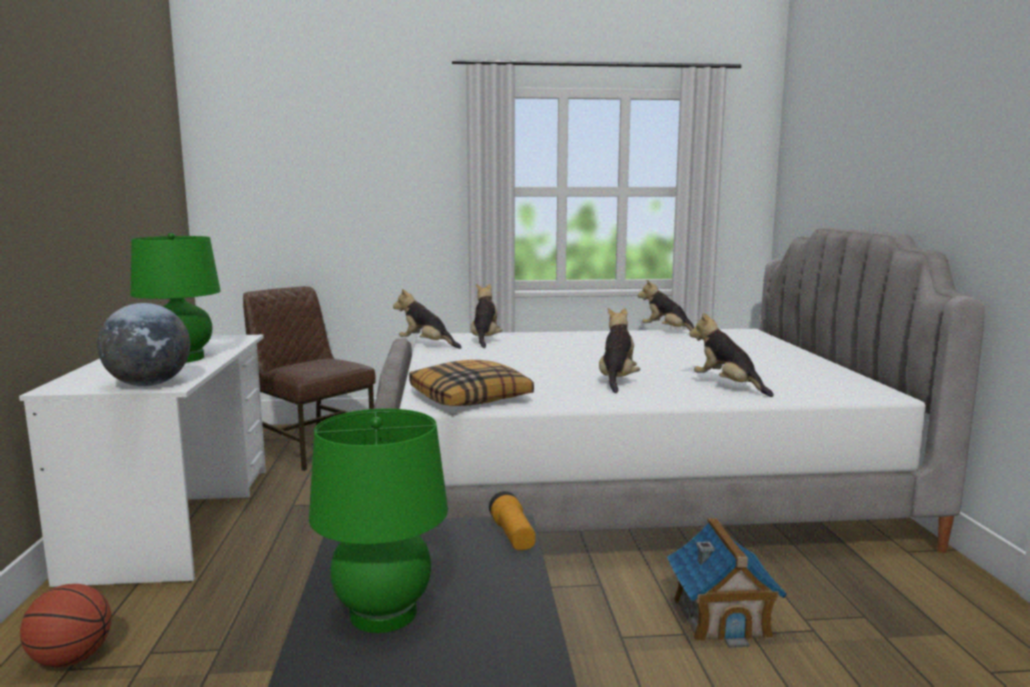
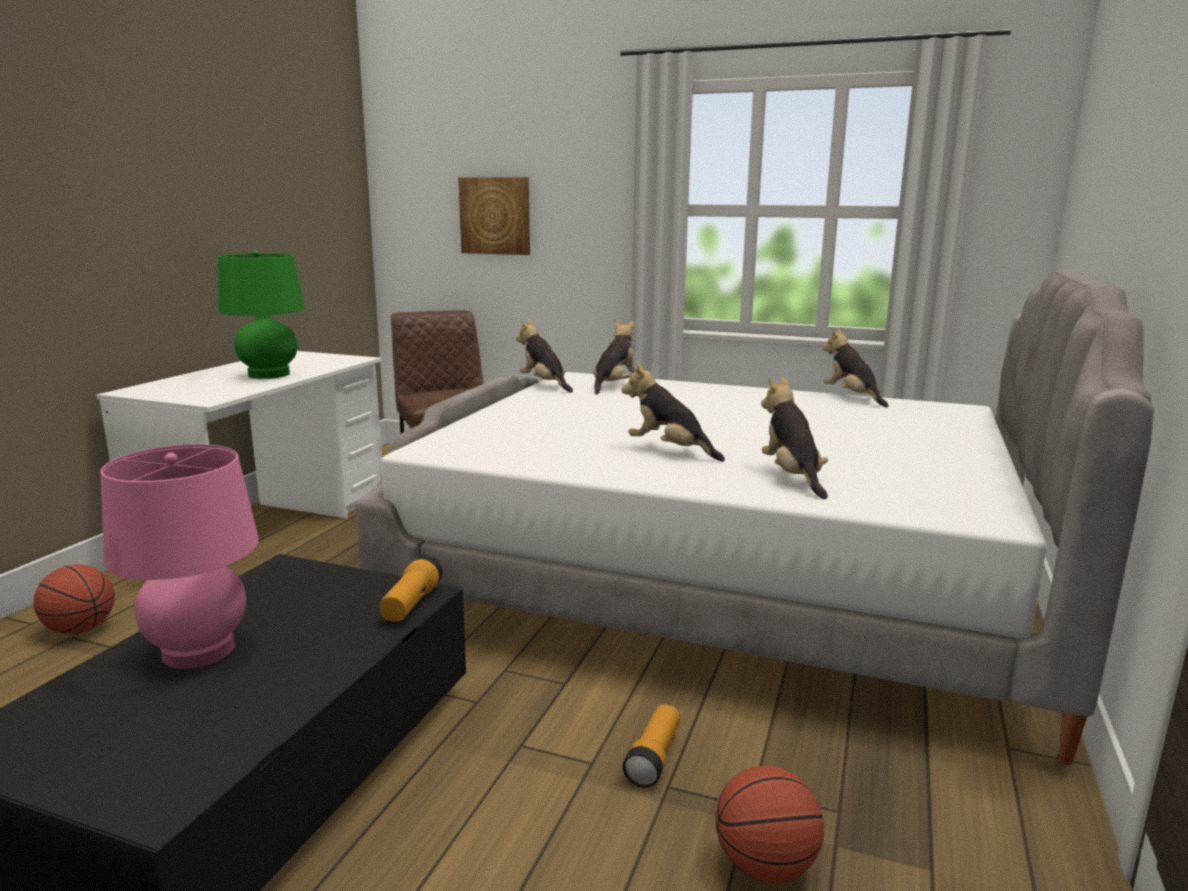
camera: 25 degrees right, 5 degrees up
(149, 384) = (196, 396): globe -> none
(328, 198) = (495, 216): none -> picture
(383, 614) = (198, 650): green table lamp -> pink table lamp
(470, 398) = (478, 448): pillow -> none
(617, 380) = (669, 451): plush toy -> plush toy turned 90 degrees counterclockwise
(721, 618) = (654, 758): toy house -> flashlight
(863, 662) = (765, 865): none -> basketball

